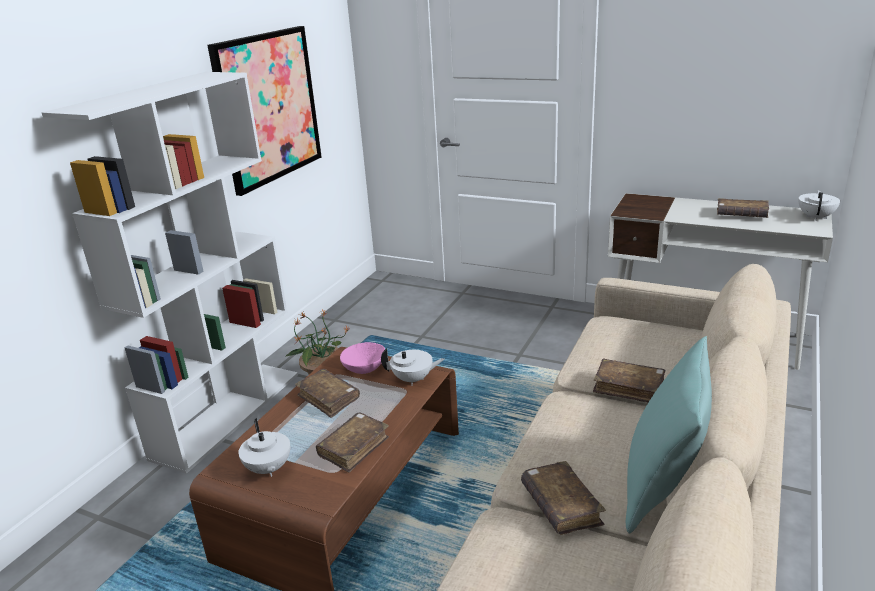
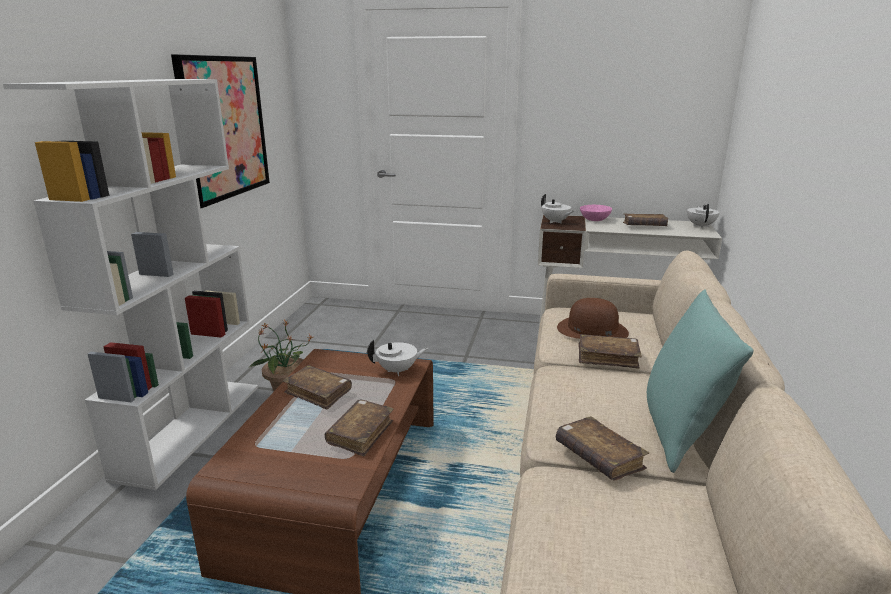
camera: 15 degrees left, 5 degrees down
(268, 469) = (275, 462): white teapot -> white teapot (555, 222)
(365, 368) = (346, 364): pink bowl -> pink bowl (595, 219)
(627, 350) = (592, 330): none -> brown hat

